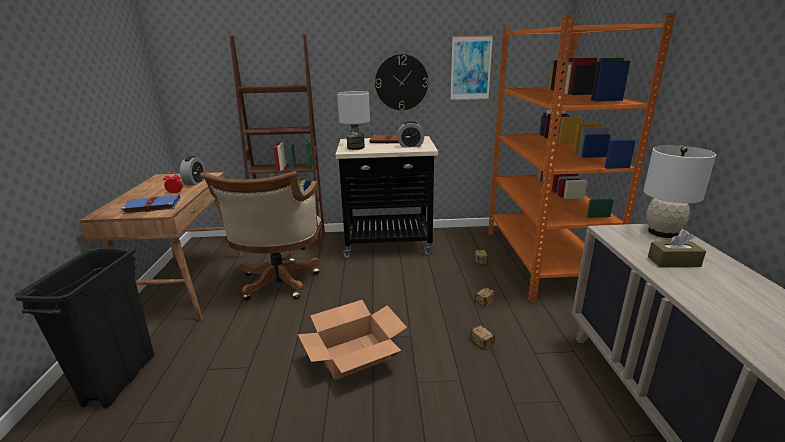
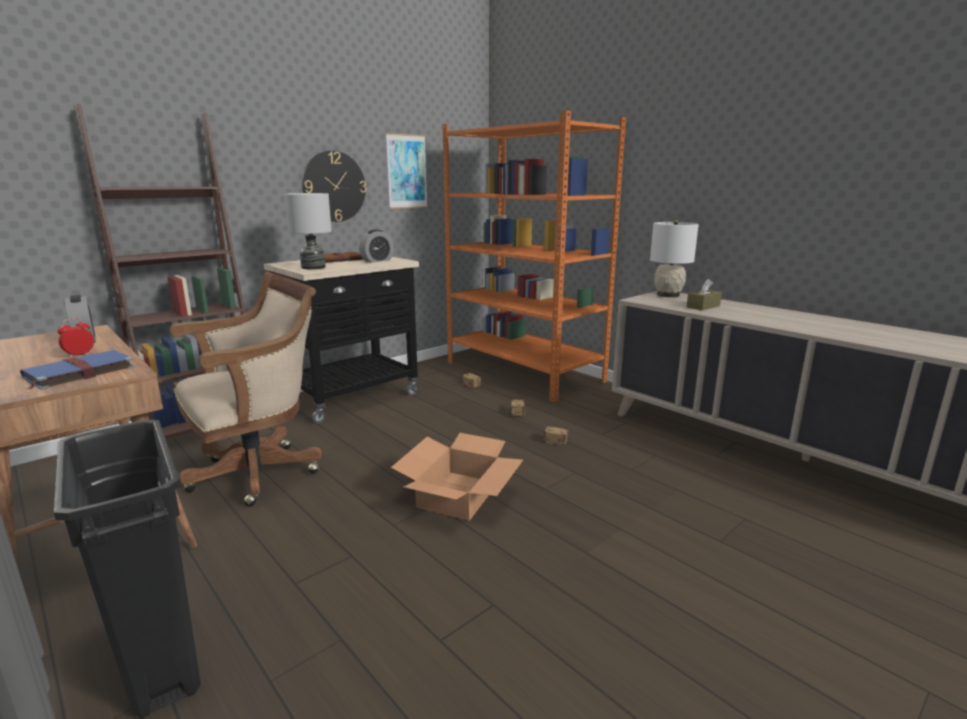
camera: 40 degrees left, 5 degrees down
(279, 284) = (261, 472): office chair -> office chair turned 90 degrees counterclockwise

